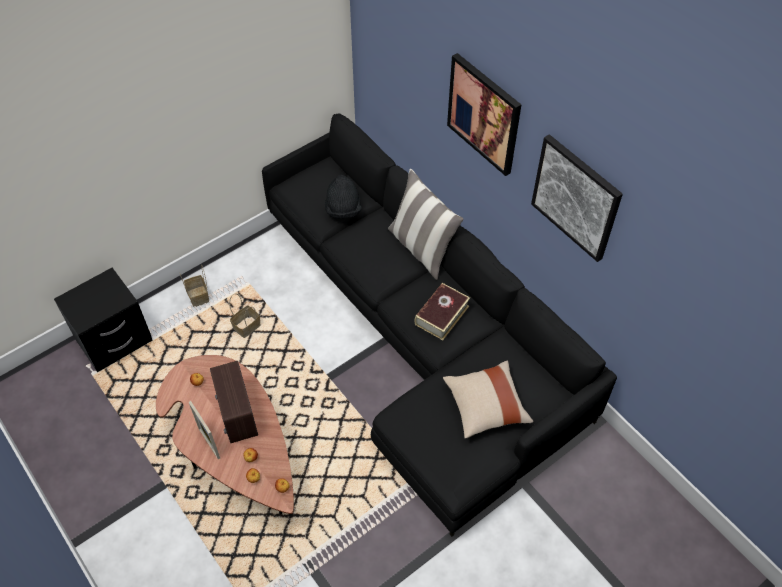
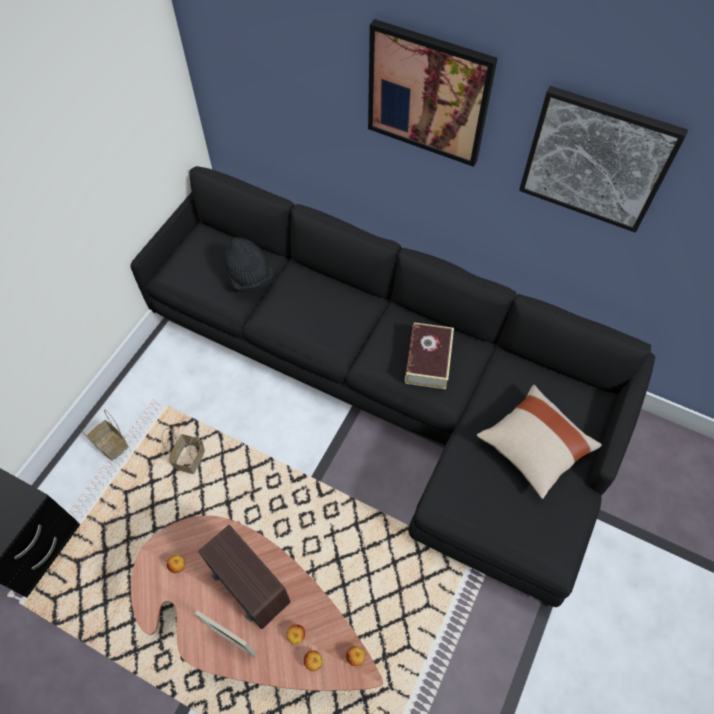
camera: 25 degrees left, 5 degrees up
(422, 248) = (362, 290): pillow -> none

